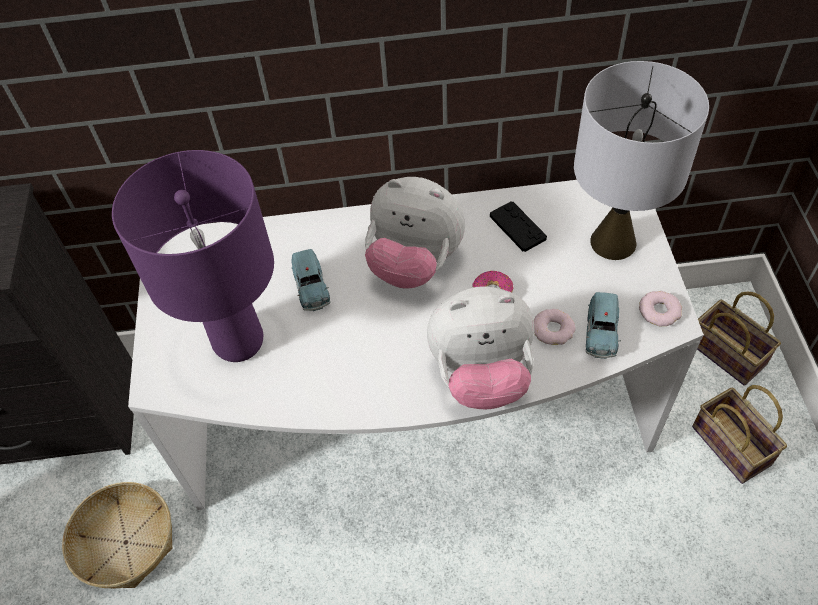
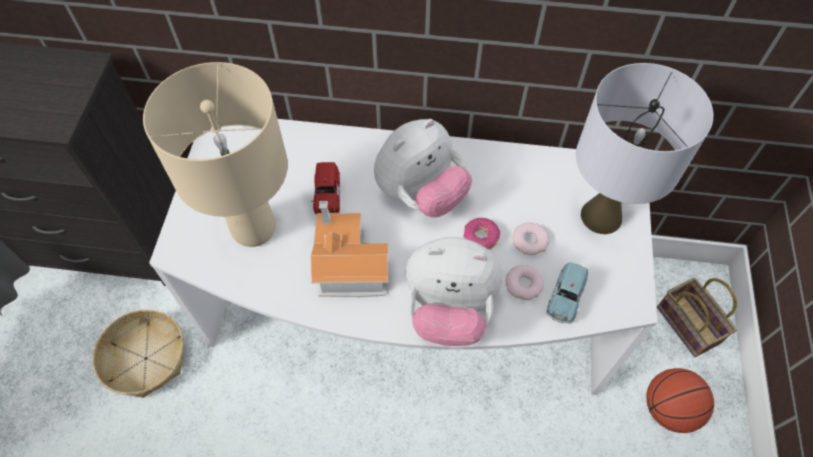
camera: 10 degrees right, 5 degrees up
(237, 342) = (253, 228): purple table lamp -> beige table lamp
(311, 289) = (327, 197): blue toy car -> red toy car
(354, 355) = (346, 265): none -> toy house
(414, 263) = (421, 194): plush toy -> plush toy turned 75 degrees counterclockwise
(517, 227) = (520, 182): black game controller -> none
(659, 311) = (623, 291): donut -> donut (530, 240)
(733, 446) = (669, 408): basket -> basketball

